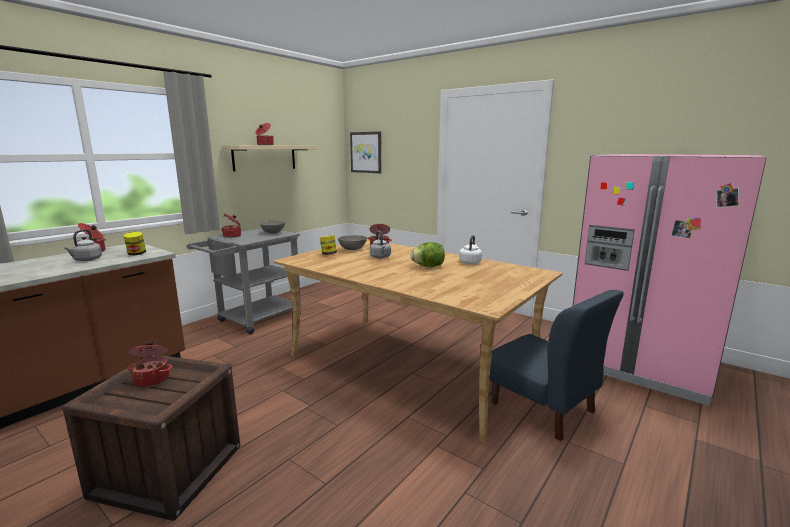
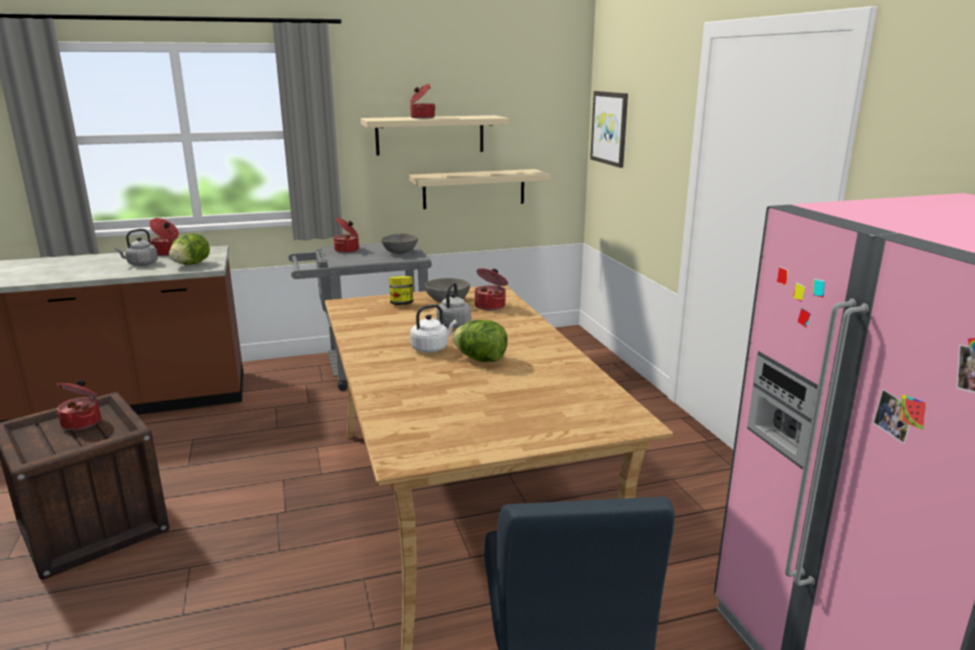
camera: 35 degrees right, 5 degrees up
(136, 254) = (191, 264): jar -> lettuce
(291, 192) = (474, 189): none -> beige shelf
(470, 262) = (559, 368): white kettle -> white kettle (431, 348)

